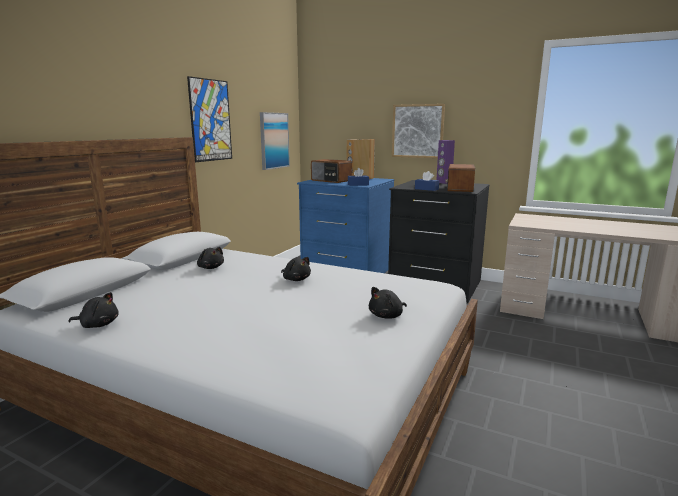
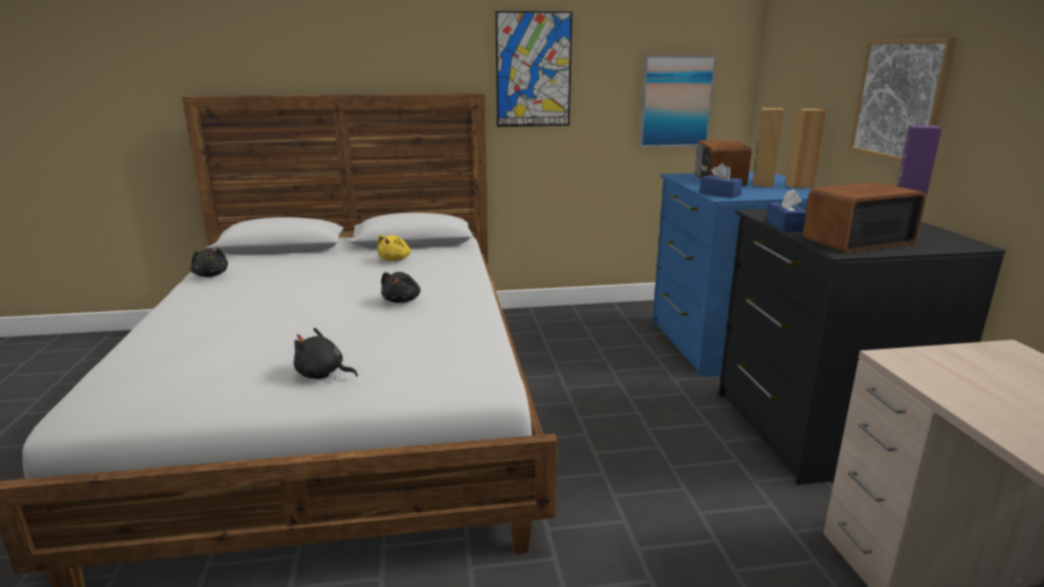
camera: 55 degrees right, 5 degrees up
(210, 267) = (395, 259): black plush toy -> yellow plush toy

